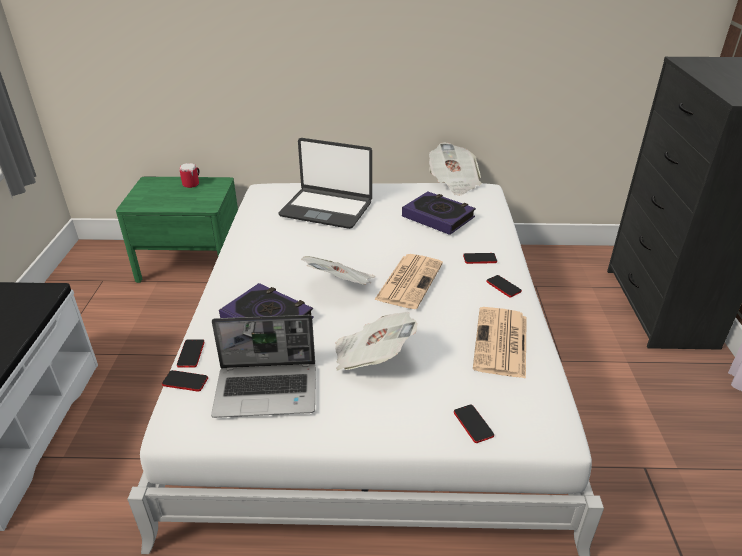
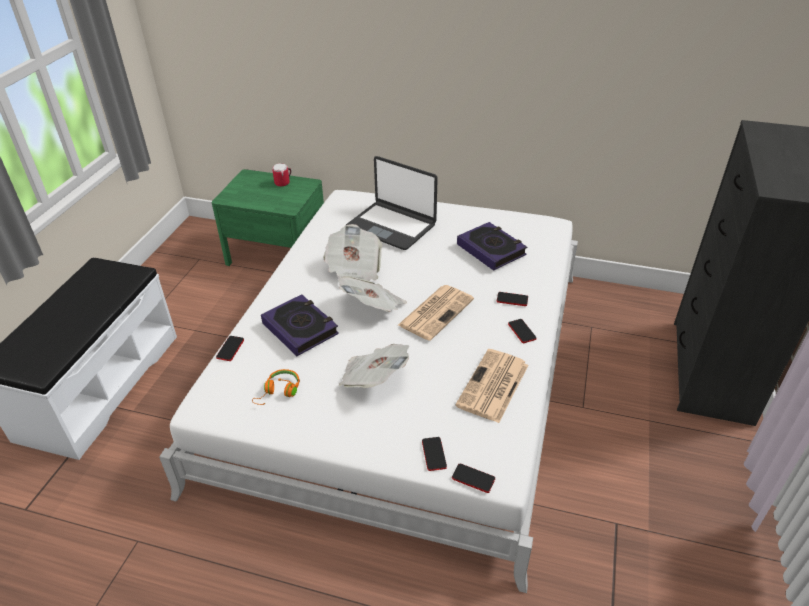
camera: 15 degrees right, 5 degrees up
(185, 381) = (218, 372): phone -> phone (473, 478)
(267, 390) = (279, 392): laptop -> orange headphones
(454, 182) = (523, 213): newspaper -> newspaper (353, 271)

